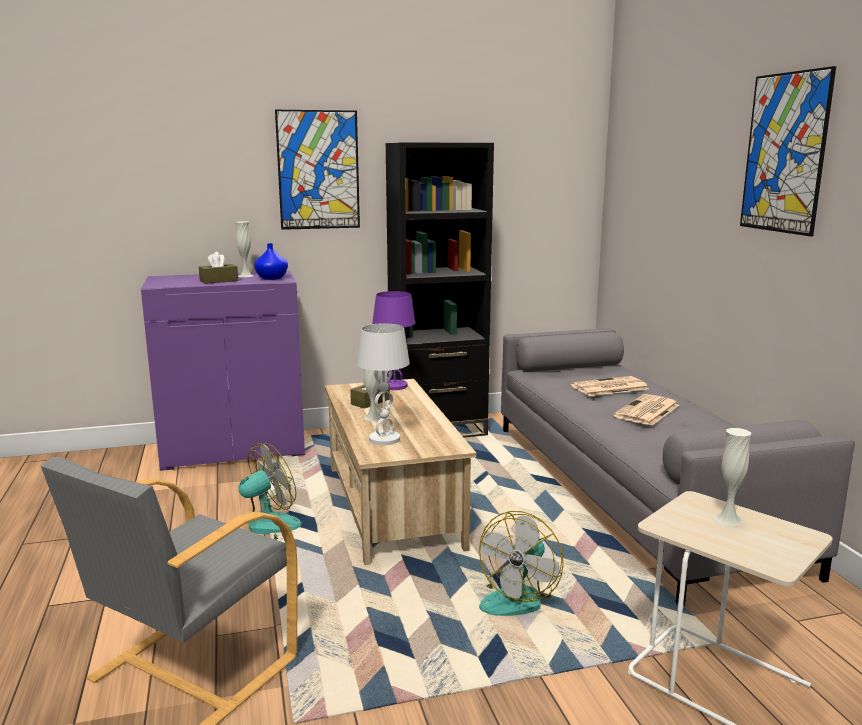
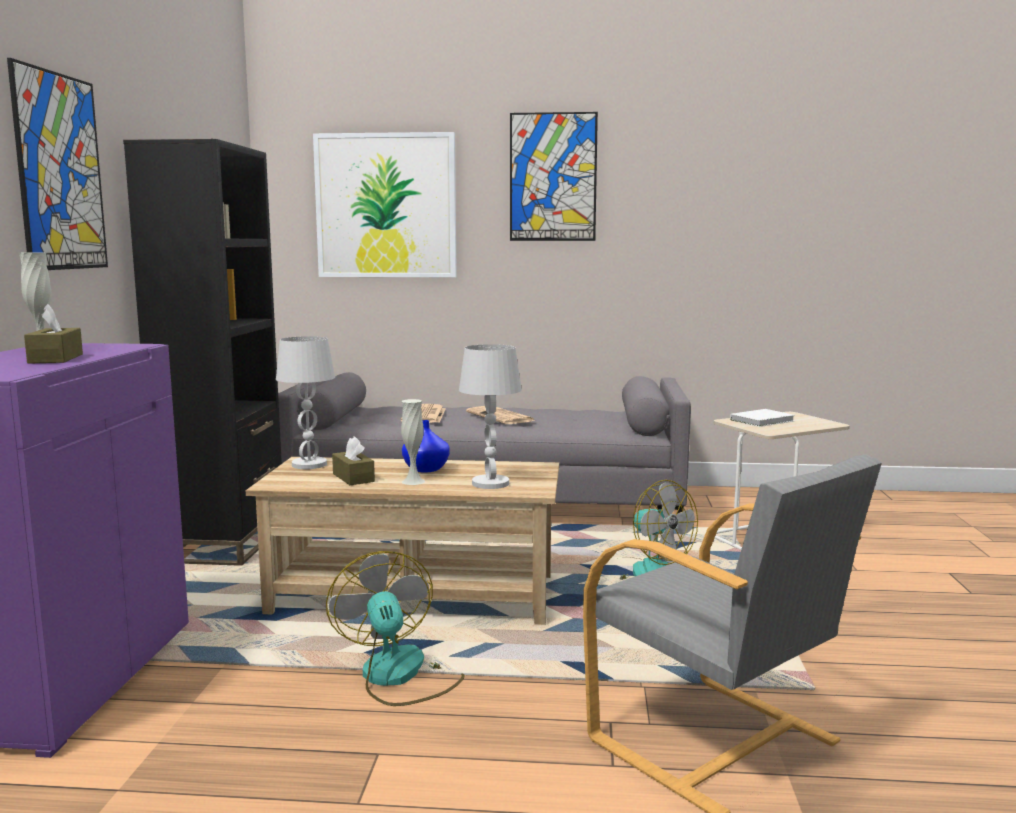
camera: 70 degrees left, 5 degrees down
(272, 278) = (103, 347): blue vase -> blue vase (425, 469)
(395, 386) = (309, 464): purple table lamp -> white table lamp
(666, 180) = (386, 206): none -> picture
(728, 519) = (764, 420): white vase -> white book

